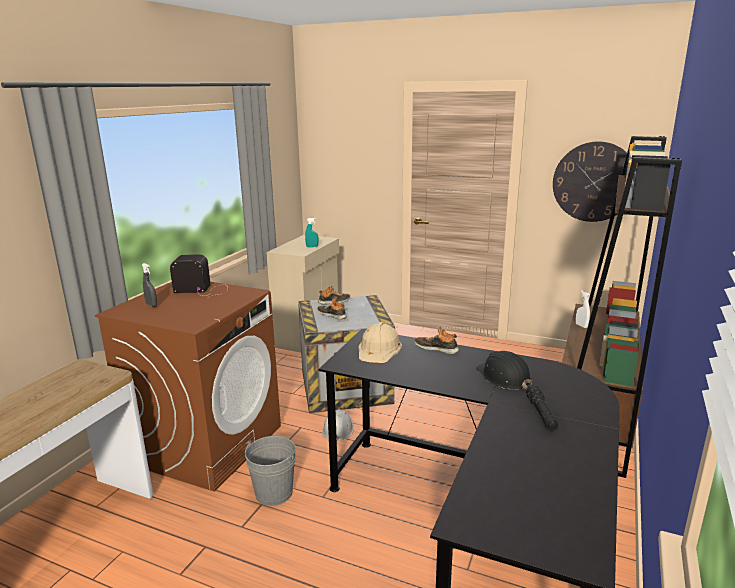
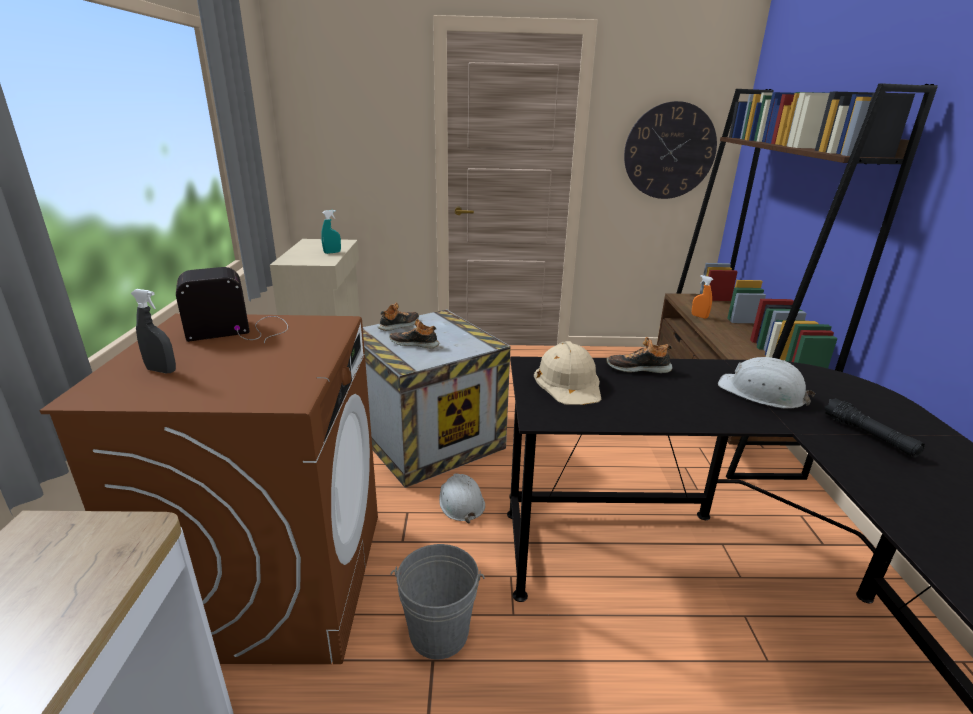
camera: 25 degrees left, 5 degrees up
(504, 377) = (762, 393): black hard hat -> white hard hat
(581, 326) = (699, 316): white spray bottle -> orange spray bottle

